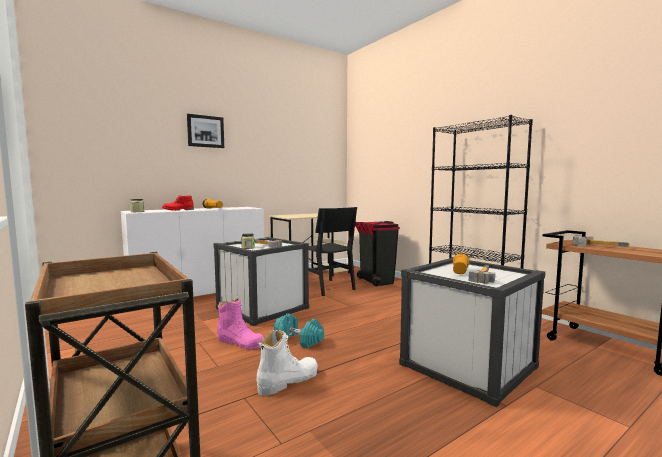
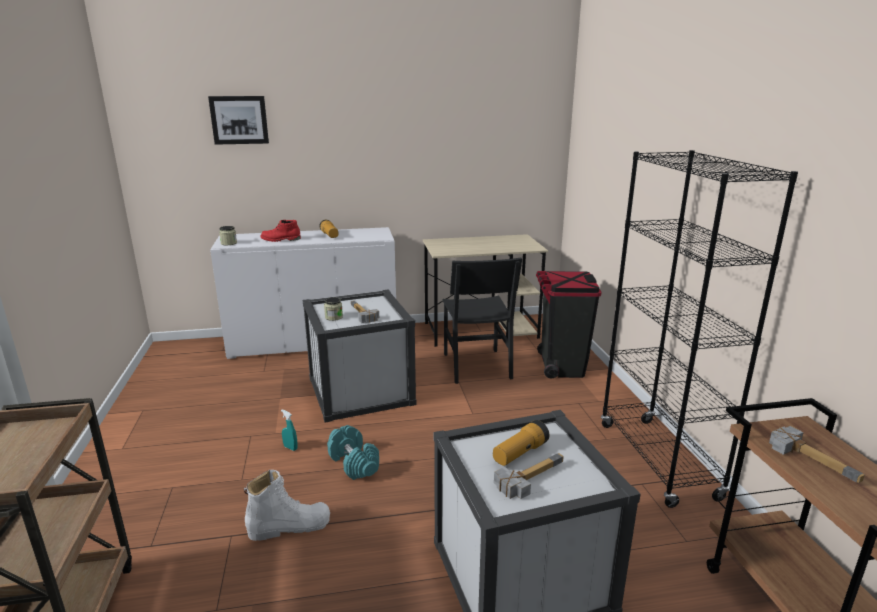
camera: 25 degrees right, 15 degrees up
(205, 131) = (325, 120): picture -> picture (239, 120)
(240, 342) = (290, 448): pink boot -> turquoise spray bottle

